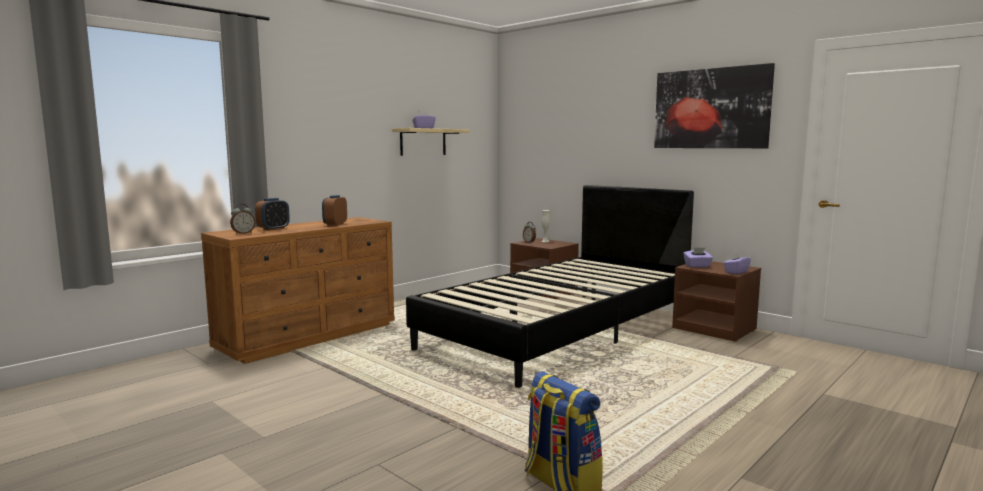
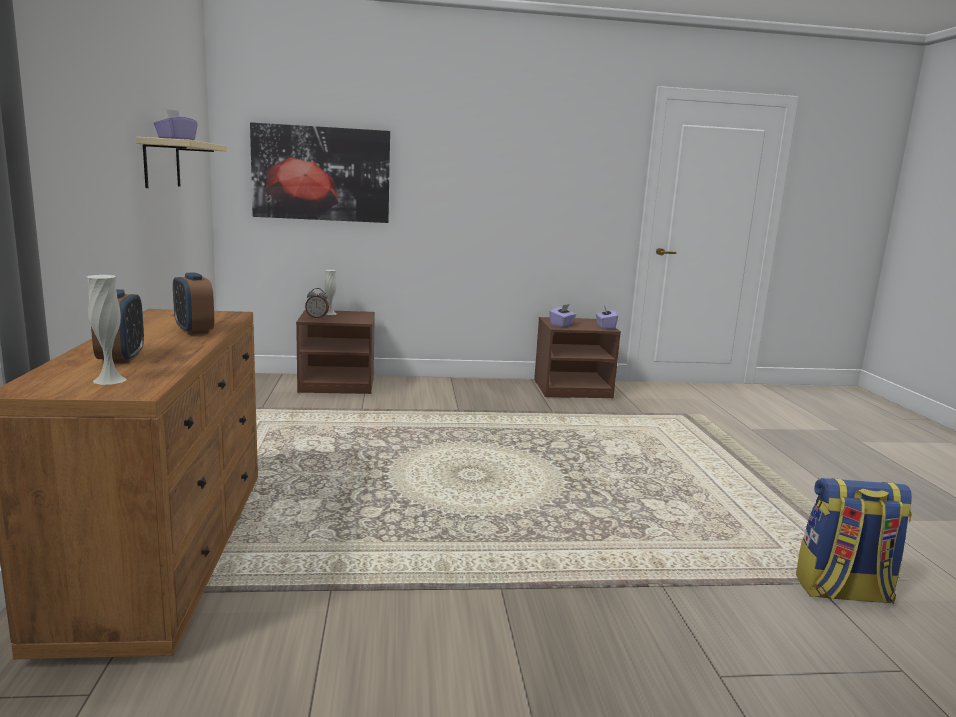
camera: 50 degrees left, 5 degrees up
(243, 233) = (109, 380): alarm clock -> white vase
(560, 331) = (468, 430): black bed -> none
(711, 108) = (551, 146): picture -> picture (321, 174)

